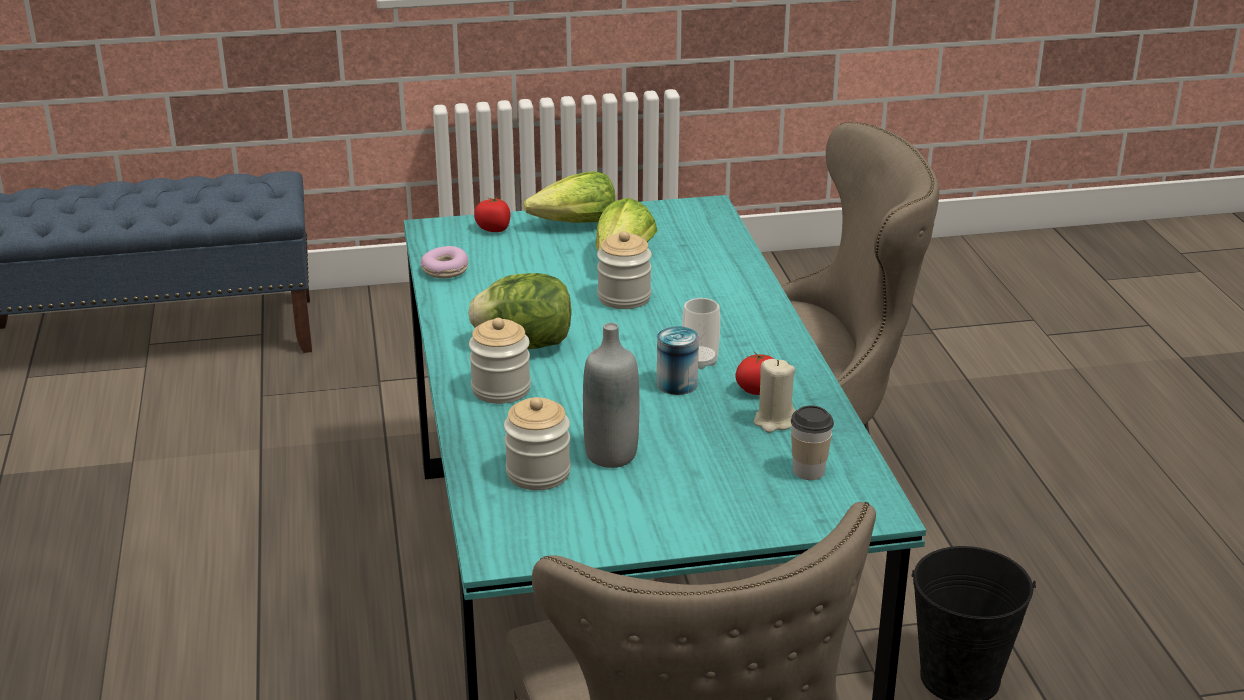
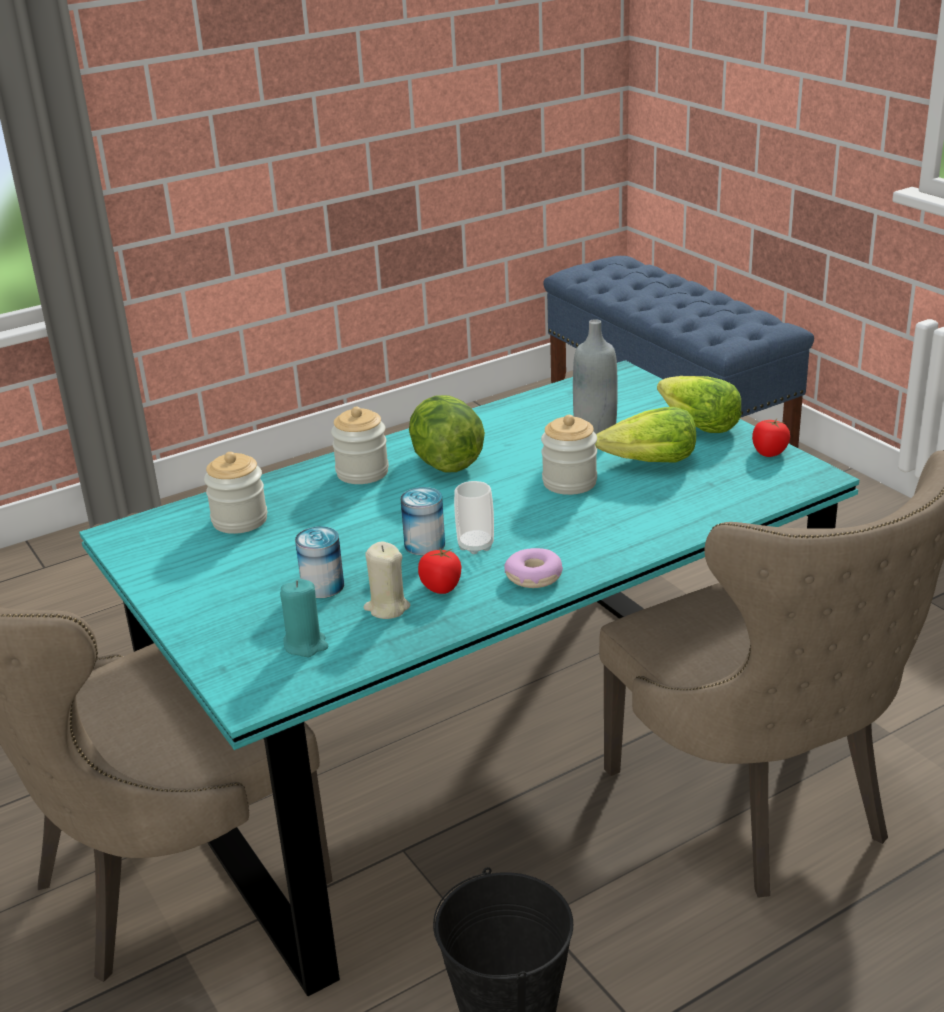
camera: 70 degrees right, 0 degrees up
(445, 270) = (547, 399): donut -> donut (534, 577)
(494, 229) = (647, 396): tomato -> tomato (769, 452)
(611, 455) = (284, 543): grey bottle -> grey bottle (595, 432)
(712, 447) = (322, 586): none -> can
(808, 471) = (305, 644): cup -> turquoise candle

